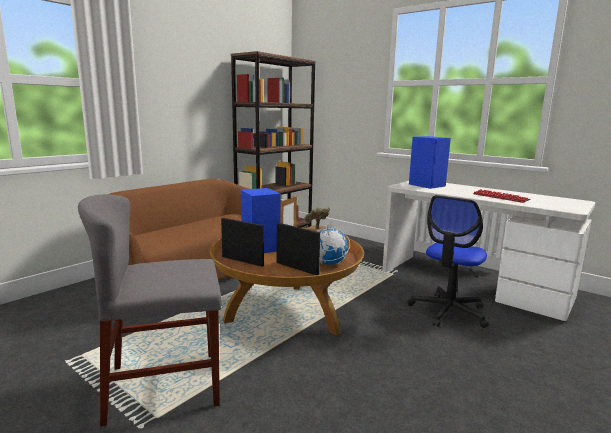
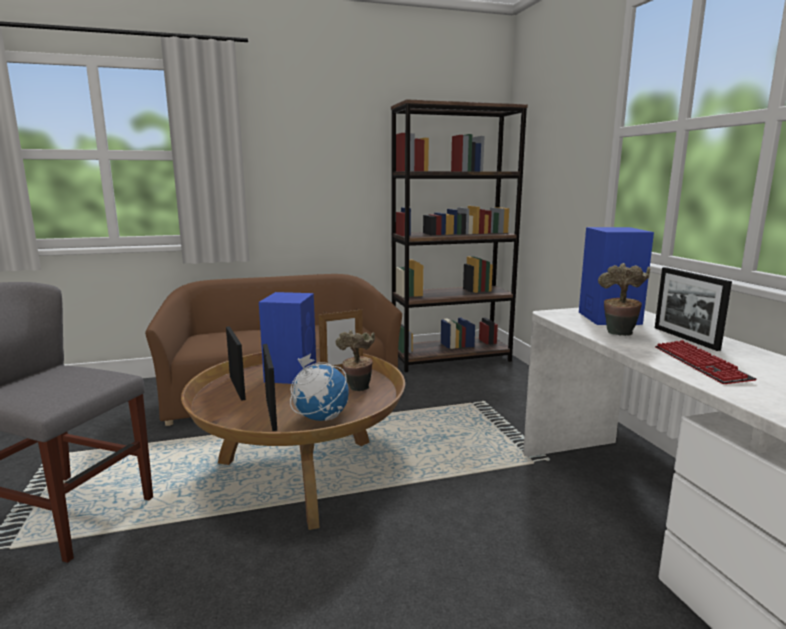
camera: 35 degrees right, 0 degrees up
(448, 191) = (619, 335): none -> potted plant
(448, 311) = (534, 560): office chair -> none
(472, 189) = (685, 338): none -> picture frame

